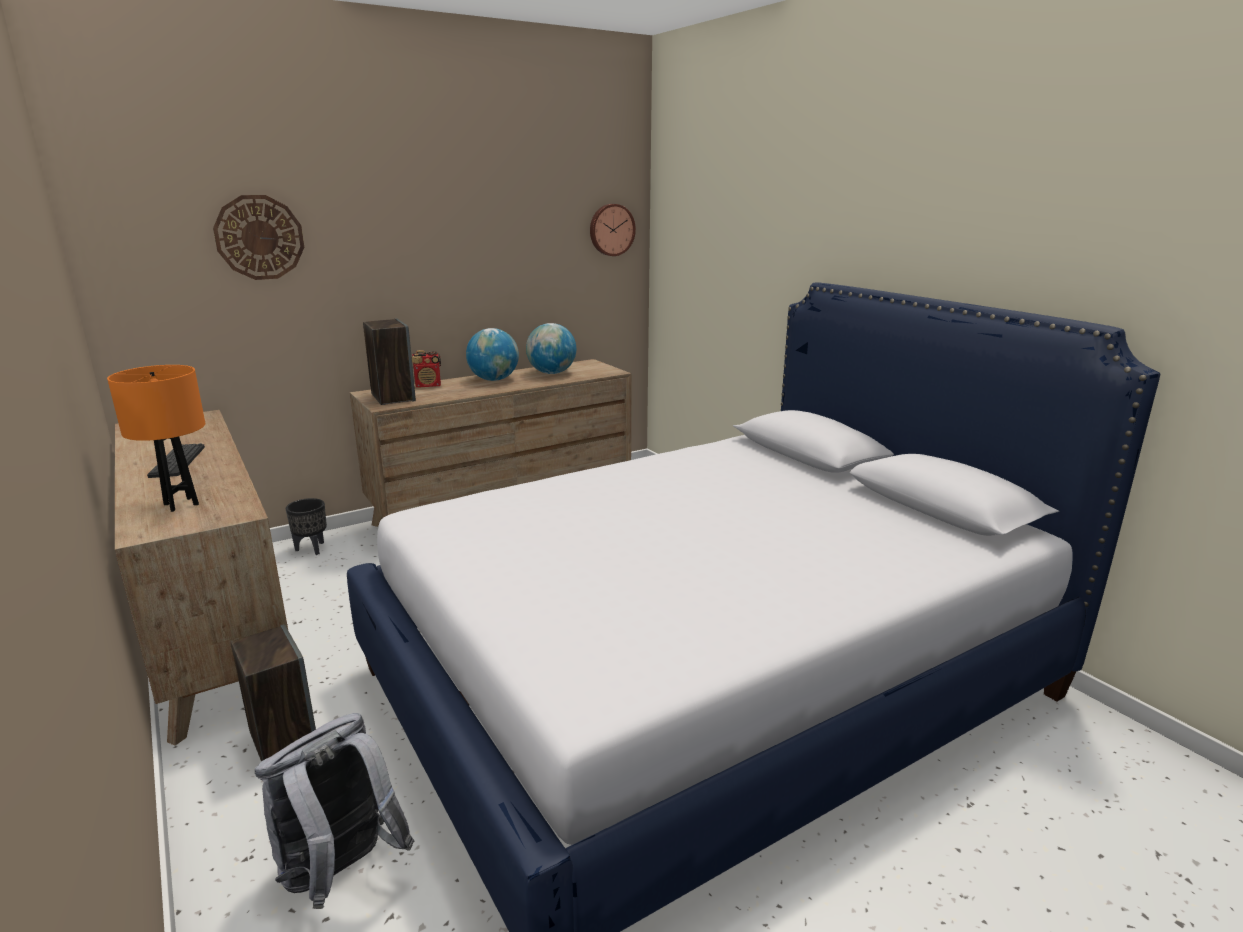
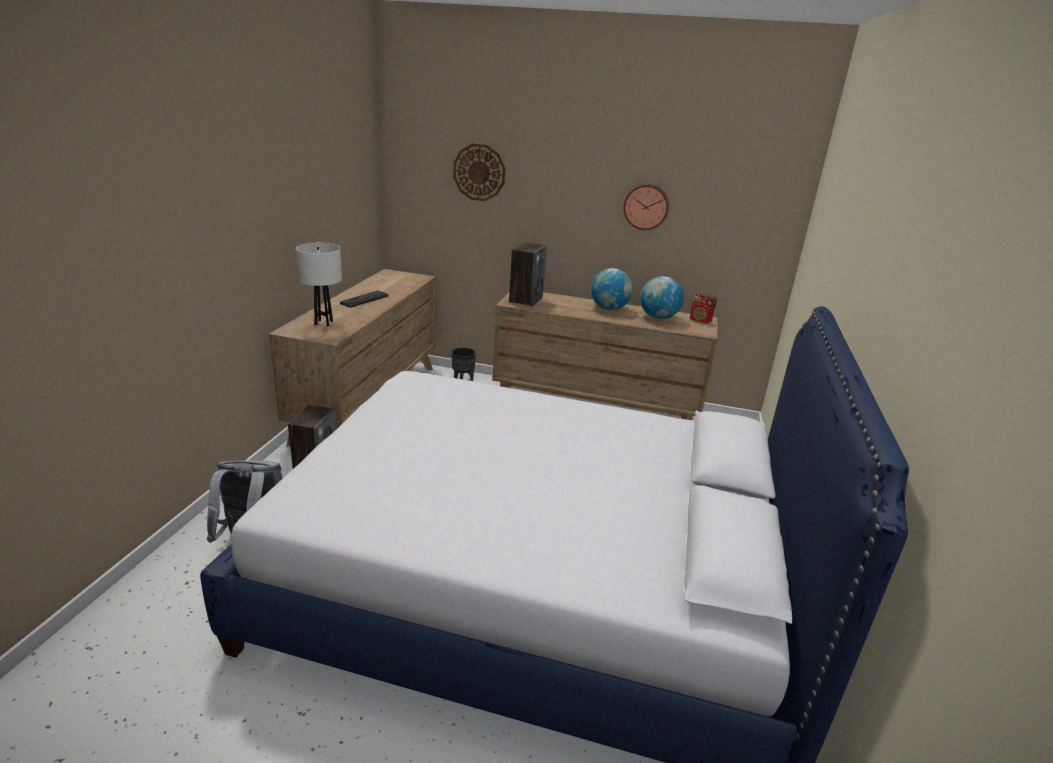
camera: 45 degrees right, 5 degrees up
(181, 504) = (324, 323): orange table lamp -> white table lamp
(428, 386) = (561, 299): radio -> radio (700, 320)
(611, 230) = (764, 208): wall clock -> wall clock (646, 206)

